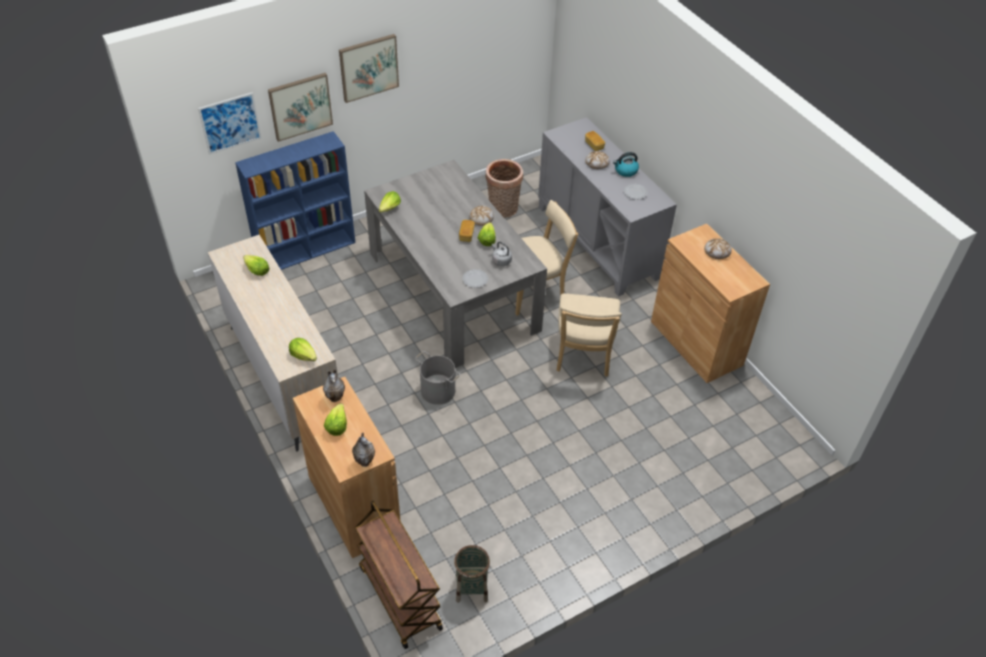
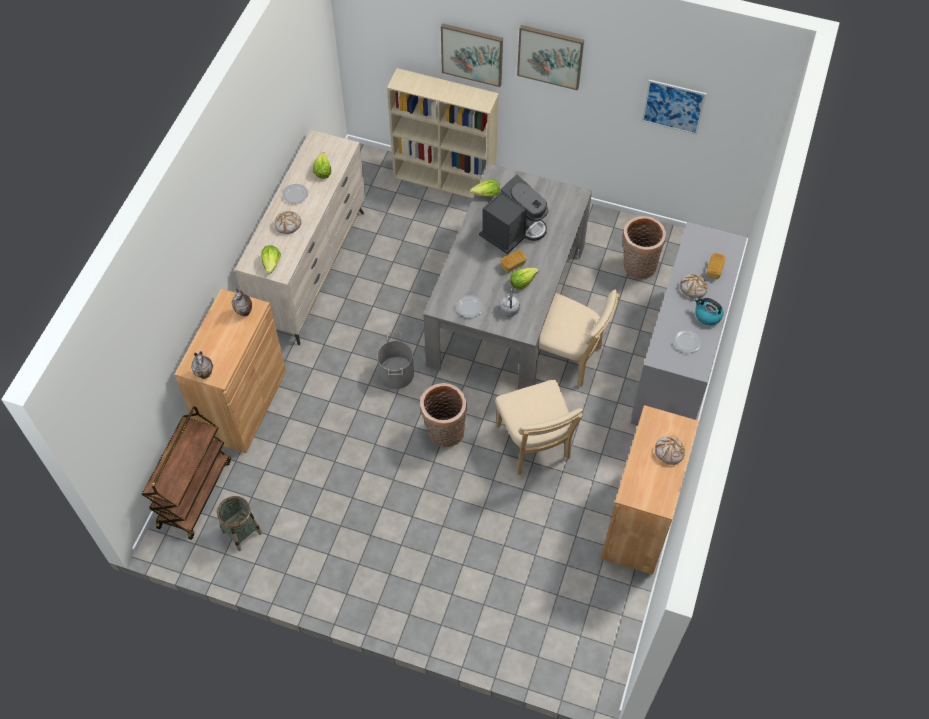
camera: 50 degrees right, 10 degrees up
(230, 123) = (401, 33): picture -> picture (673, 107)
(257, 300) = (295, 195): none -> plate
(307, 250) = (445, 180): blue bookcase -> beige bookcase
(337, 425) = (220, 333): lettuce -> none
(438, 216) = (513, 230): none -> coffee machine
(481, 218) = (543, 260): bread -> bread (288, 224)
(519, 398) = (444, 433): none -> basket
(583, 356) = (534, 445): beige chair -> beige chair turned 75 degrees counterclockwise

